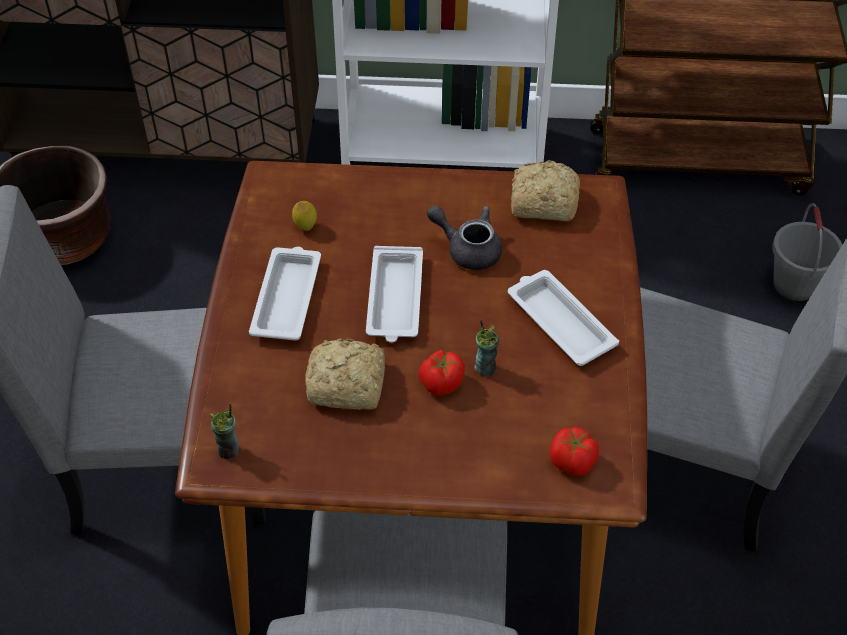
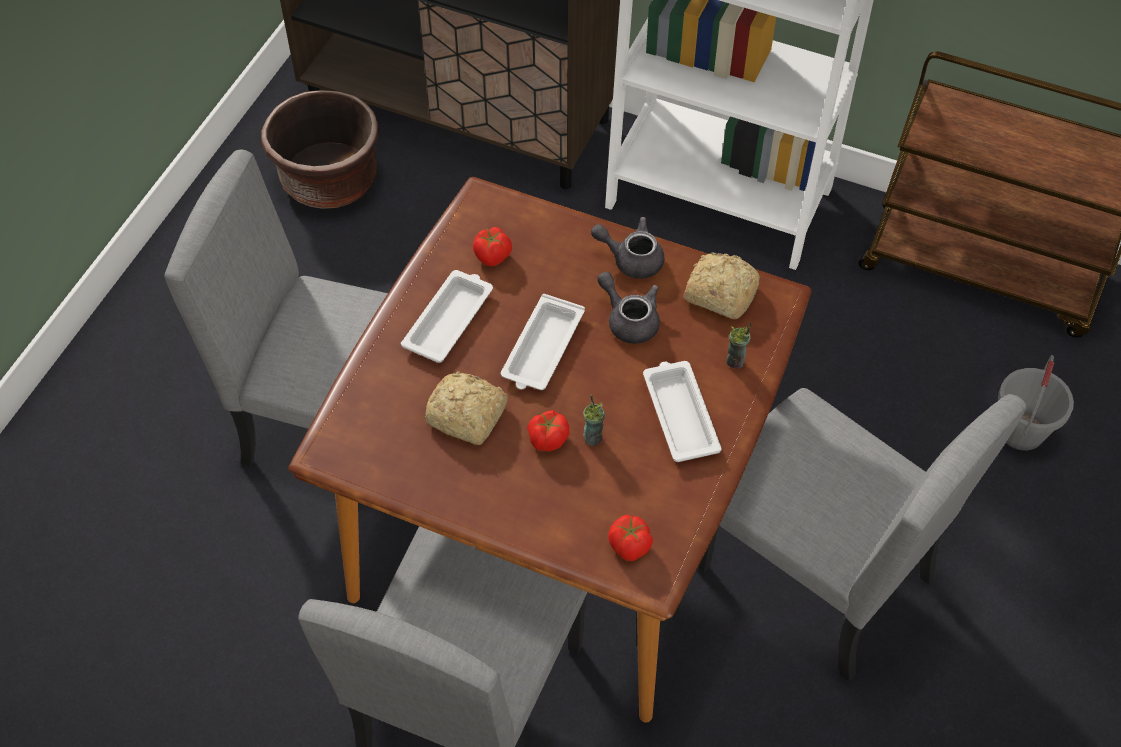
camera: 20 degrees right, 5 degrees up
(229, 450) = (344, 444): cup -> cup (735, 361)
(305, 227) = (493, 256): lemon -> tomato
(443, 194) = (631, 259): none -> grey teapot

